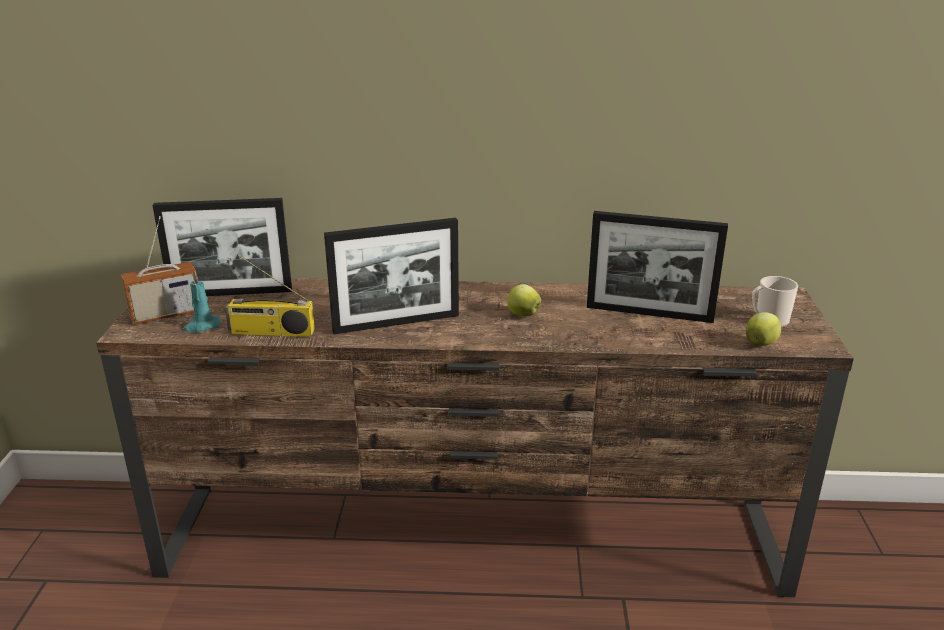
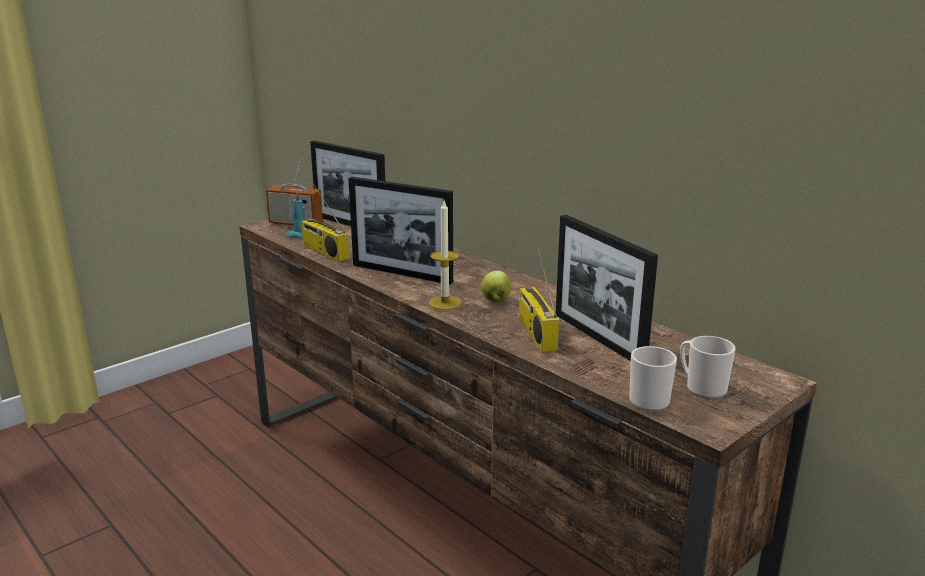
camera: 45 degrees right, 5 degrees down
(491, 334) = (445, 303): none -> candle
(604, 328) = (535, 332): none -> radio
(760, 343) = (647, 398): apple -> mug

